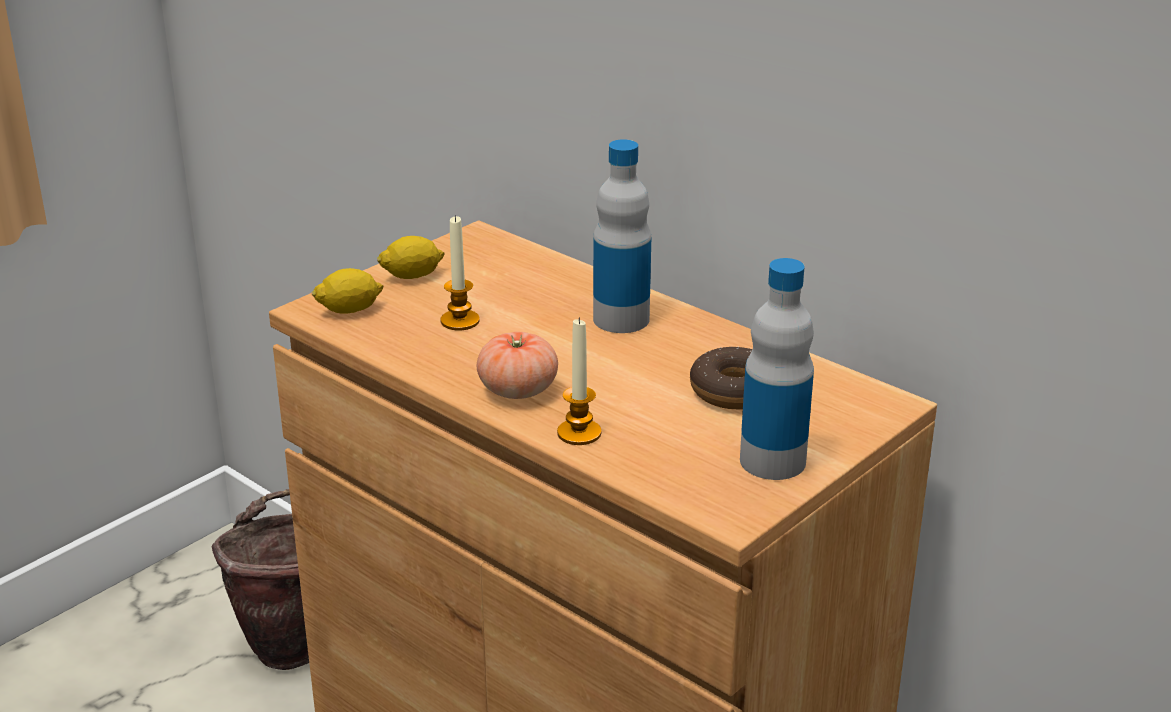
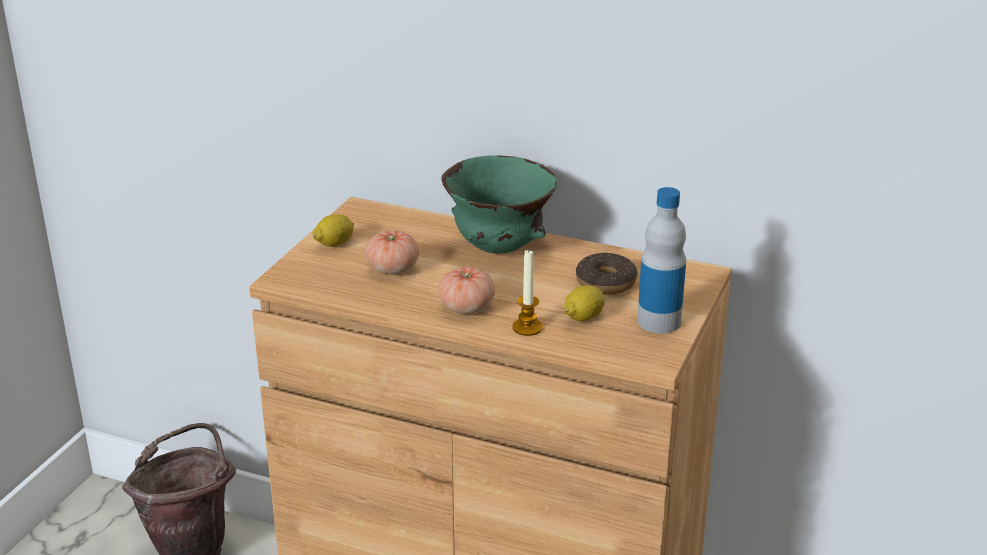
camera: 20 degrees left, 0 degrees up
(350, 310) = (309, 275): lemon -> lemon (584, 317)
(460, 321) = (392, 269): candle -> tomato
(621, 319) = (500, 249): bottle -> green bowl

